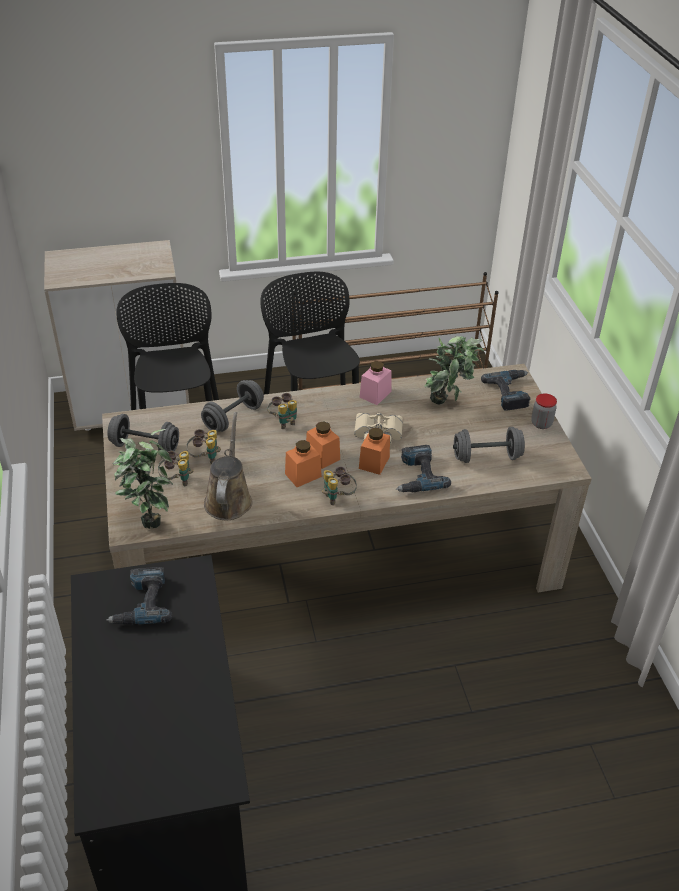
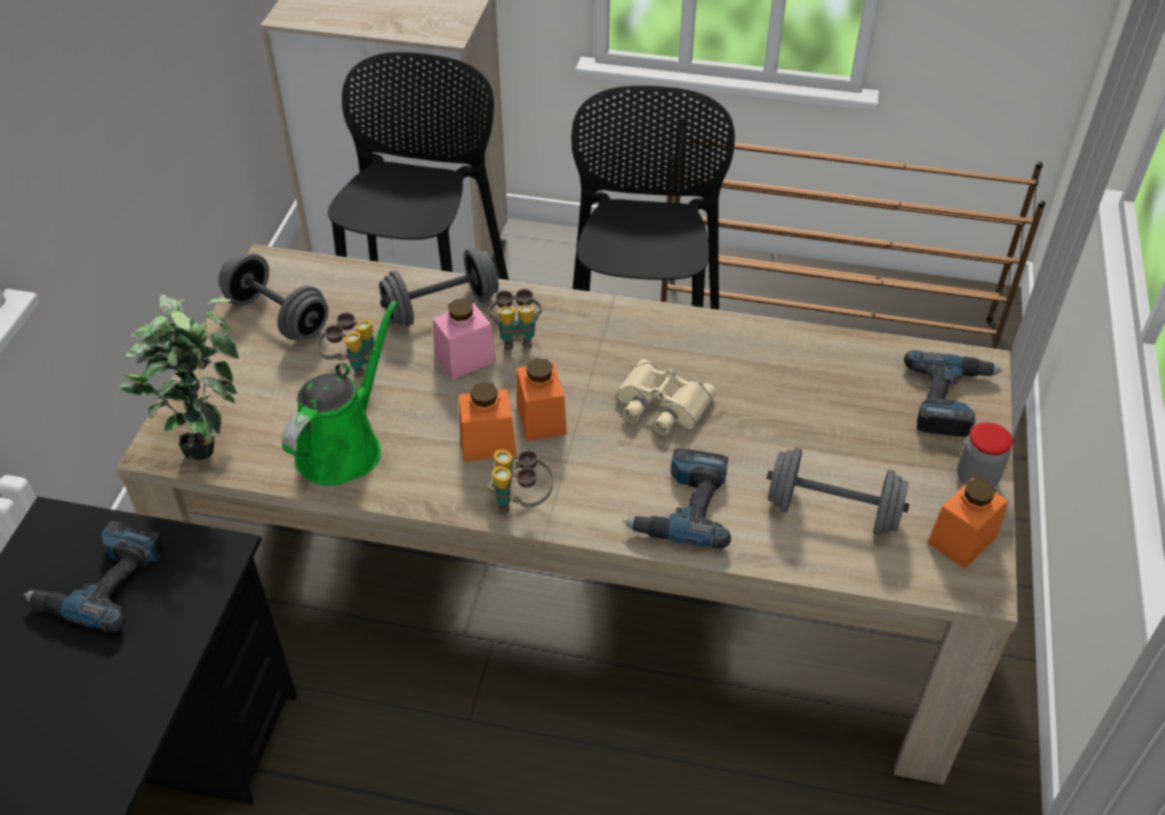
camera: 25 degrees right, 5 degrees up
(177, 480) = (287, 388): binoculars -> none
(229, 499) = (344, 446): brown watering can -> green watering can
(374, 462) = (621, 458): orange jar -> orange jar (962, 540)
(375, 394) = (699, 333): pink jar -> pink jar (465, 358)
(448, 403) = (821, 386): potted plant -> none

